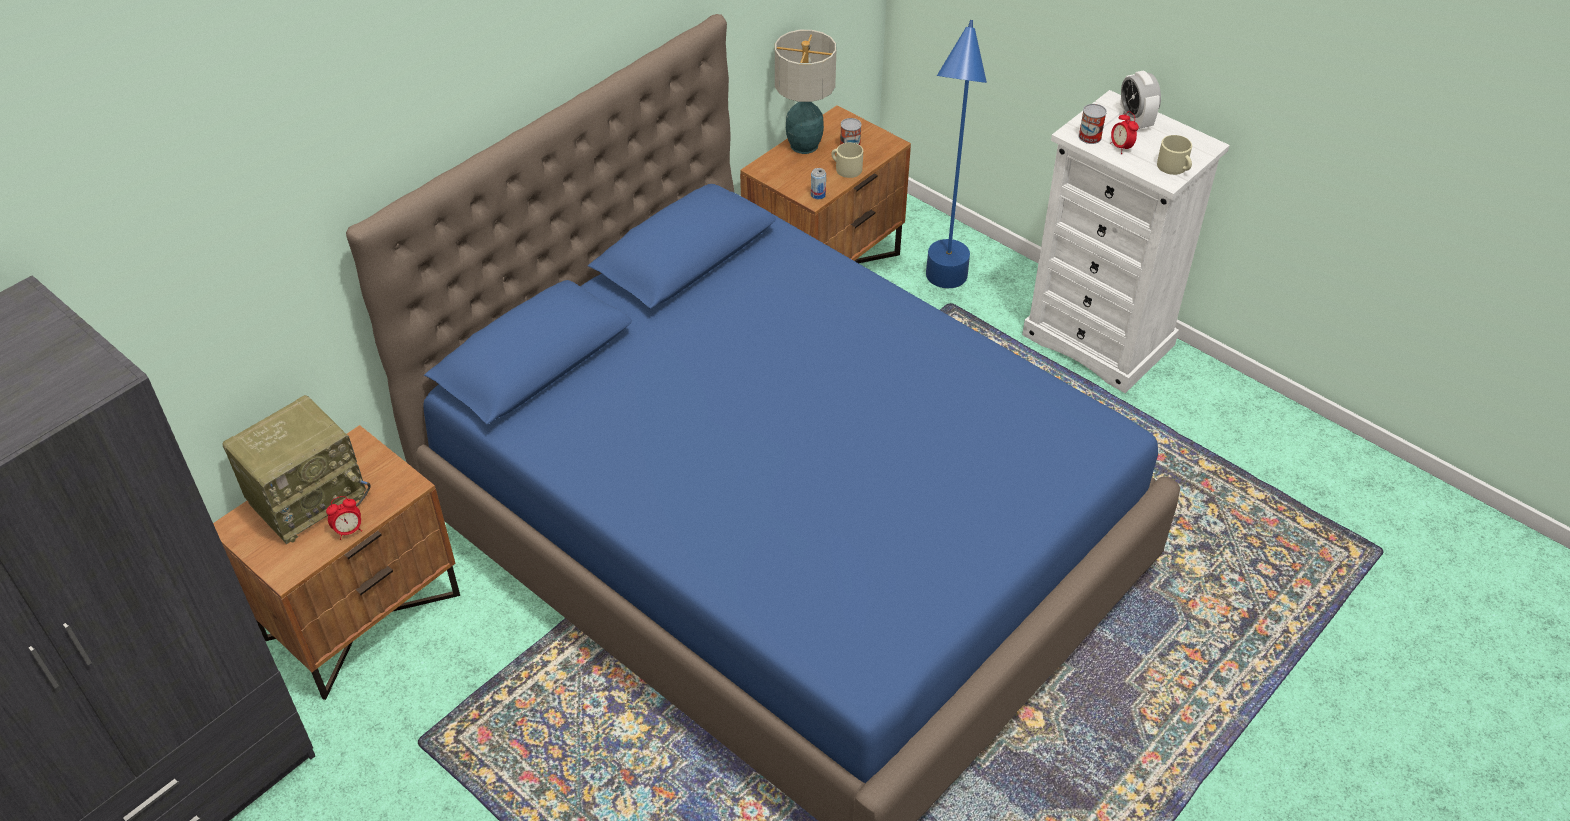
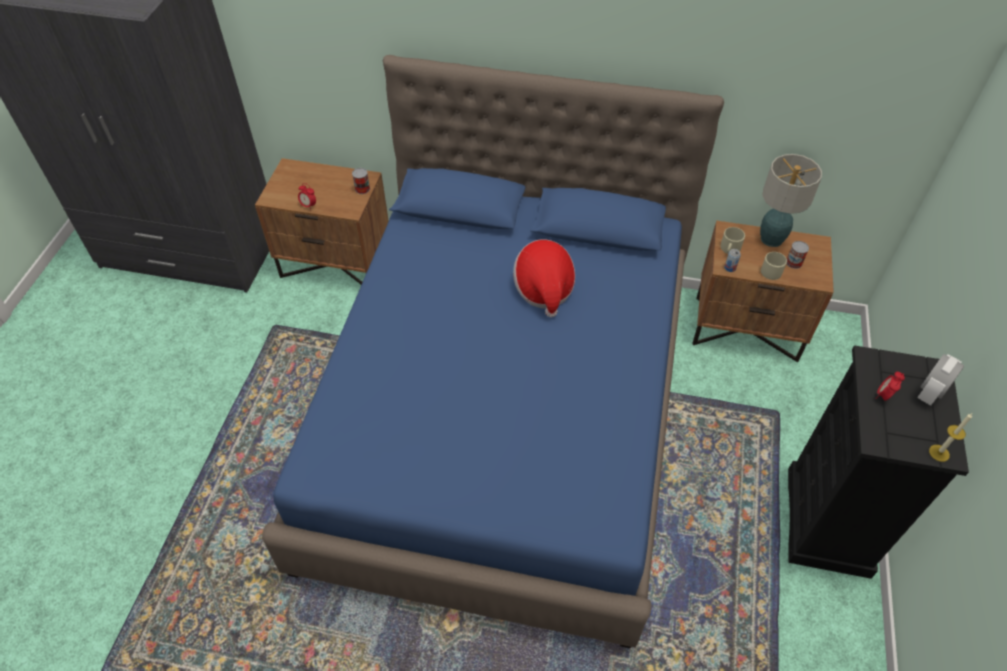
camera: 60 degrees right, 5 degrees up
(308, 497) = (321, 180): radio -> none
(742, 344) = (544, 289): none -> hat
(942, 297) = (780, 405): blue floor lamp -> none
(1090, 137) = (876, 370): can -> can (362, 189)
(1099, 340) = (828, 522): white dresser -> black dresser
(1174, 167) = (895, 442): beige mug -> beige mug (729, 249)
(1201, 150) = (939, 453): none -> candle

